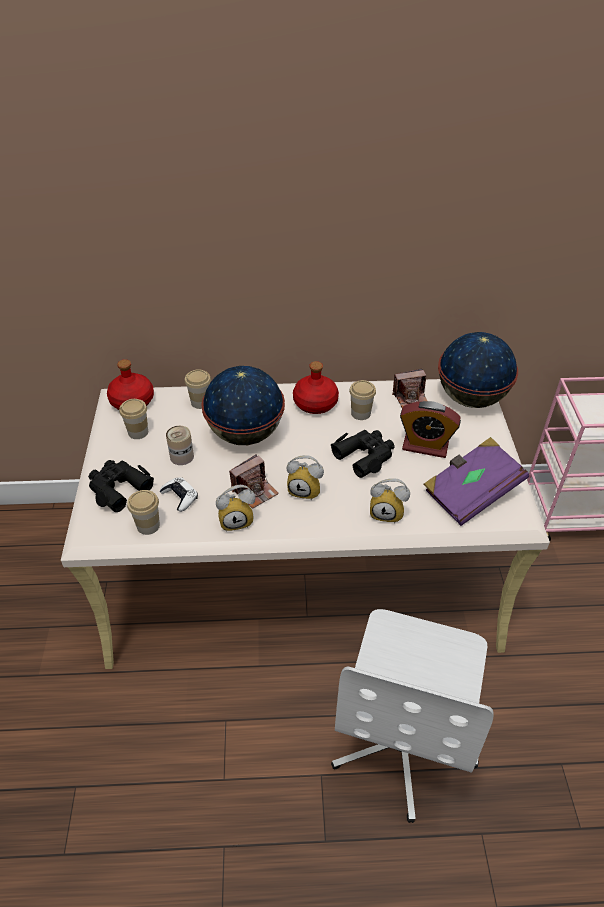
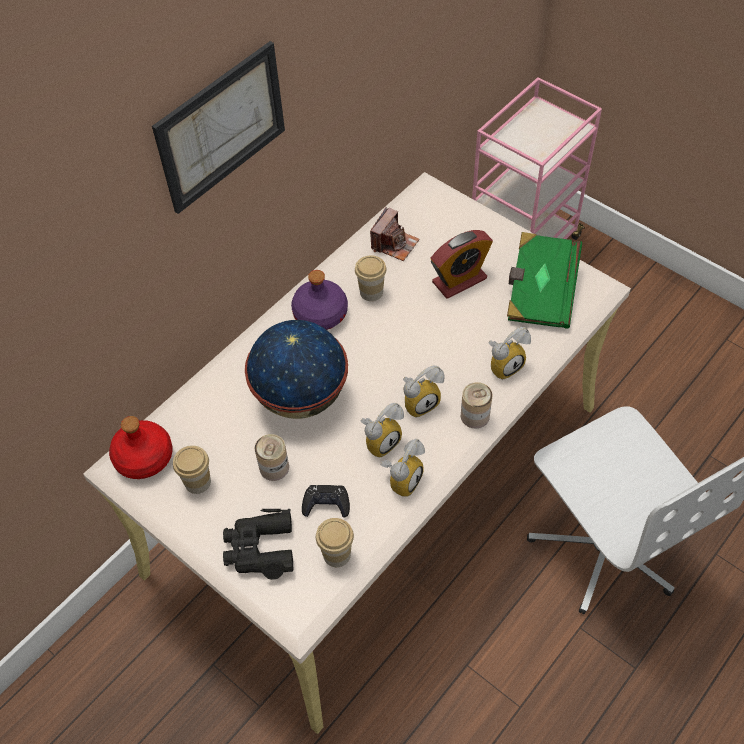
camera: 45 degrees left, 10 degrees up
(180, 496) = (326, 504): white game controller -> black game controller
(200, 402) = (214, 401): cup -> none
(255, 490) = (381, 440): camera -> alarm clock
(284, 201) = (221, 127): none -> picture
(316, 403) = (321, 314): red bottle -> purple bottle
(327, 524) = (475, 416): none -> can
(365, 456) = (425, 329): black binoculars -> none
(471, 398) = (439, 205): globe -> none
(471, 492) = (540, 293): purple book -> green book

